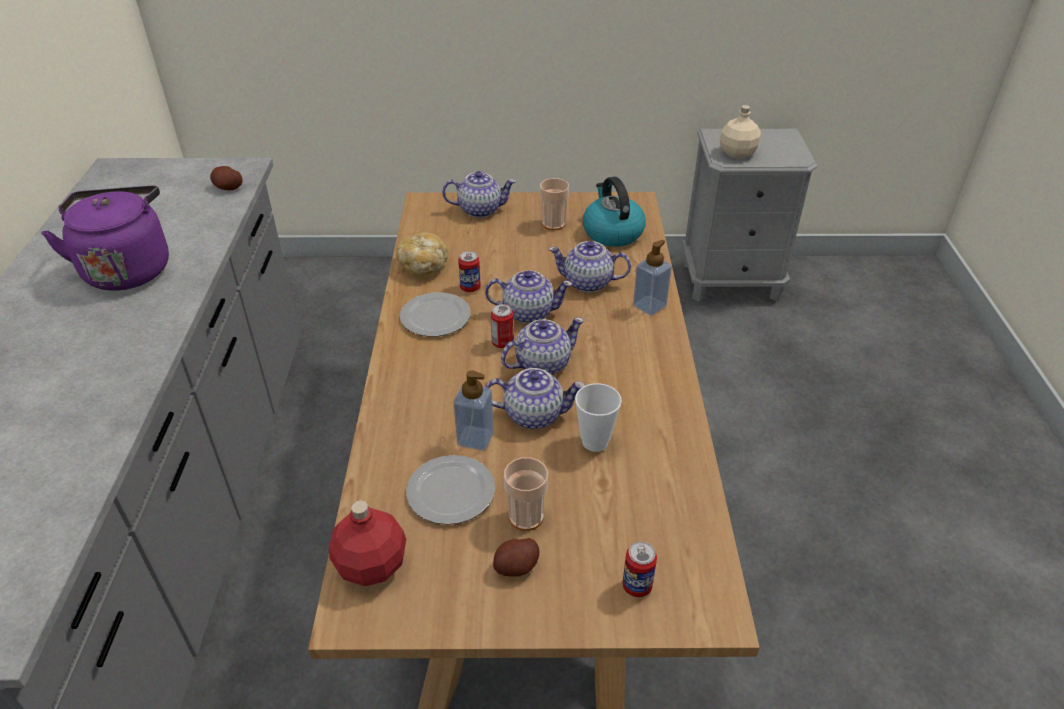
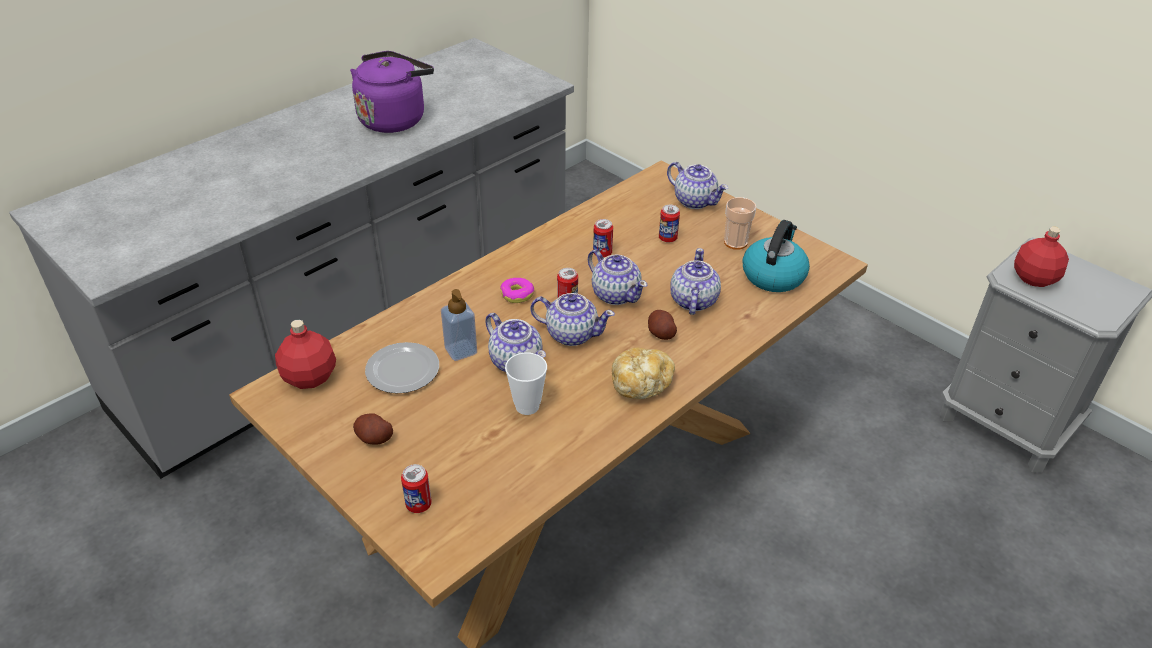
camera: 45 degrees right, 0 degrees up
(228, 188) = (517, 94): potato -> potato (661, 333)
(423, 265) = (595, 219): bread -> bread (641, 384)
(435, 316) = (550, 258): plate -> none
(452, 362) = (517, 294): none -> donut
(502, 248) = (667, 238): none -> can
(526, 517) = (420, 416): cup -> none
(588, 283) = (692, 301): teapot -> teapot turned 45 degrees clockwise
(649, 306) = (713, 346): soap dispenser -> none
(738, 154) = (1034, 279): beige bottle -> red bottle

